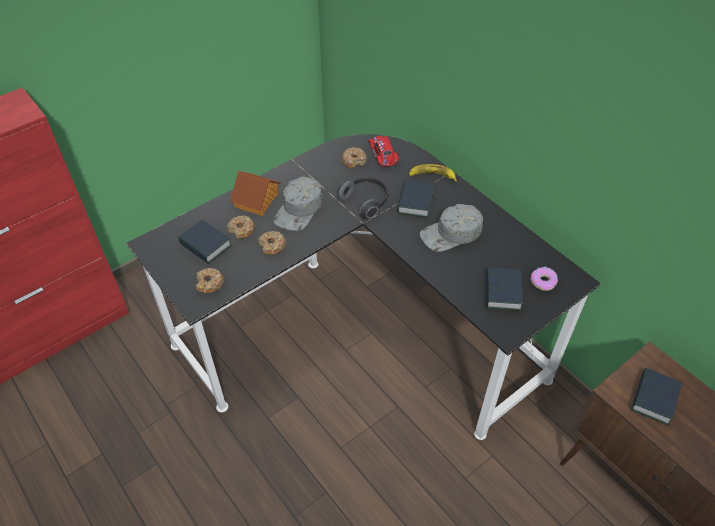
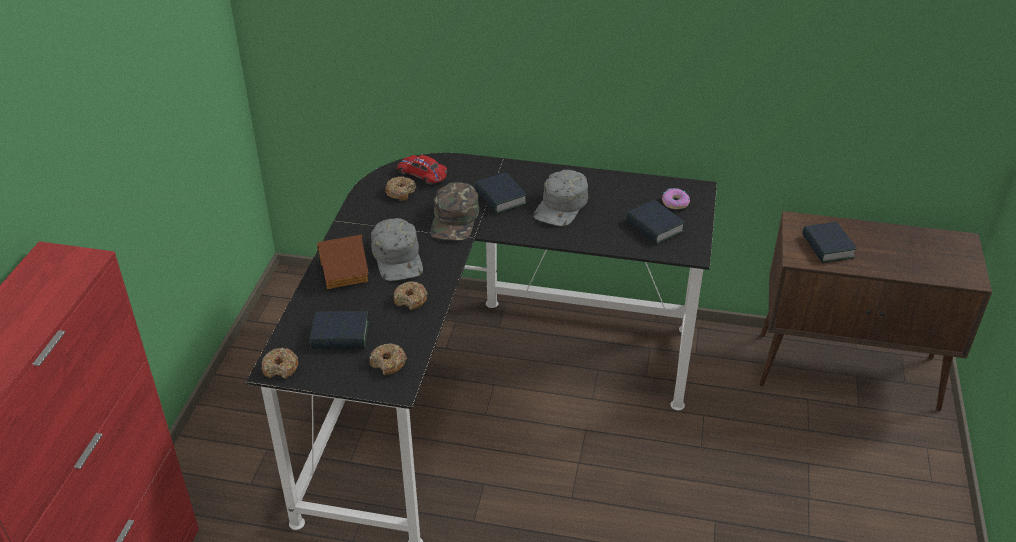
camera: 40 degrees left, 10 degrees down
(241, 230) = (362, 304): donut -> donut (281, 368)
(366, 202) = (455, 220): headphones -> green cap
(432, 176) = (489, 170): banana -> none

